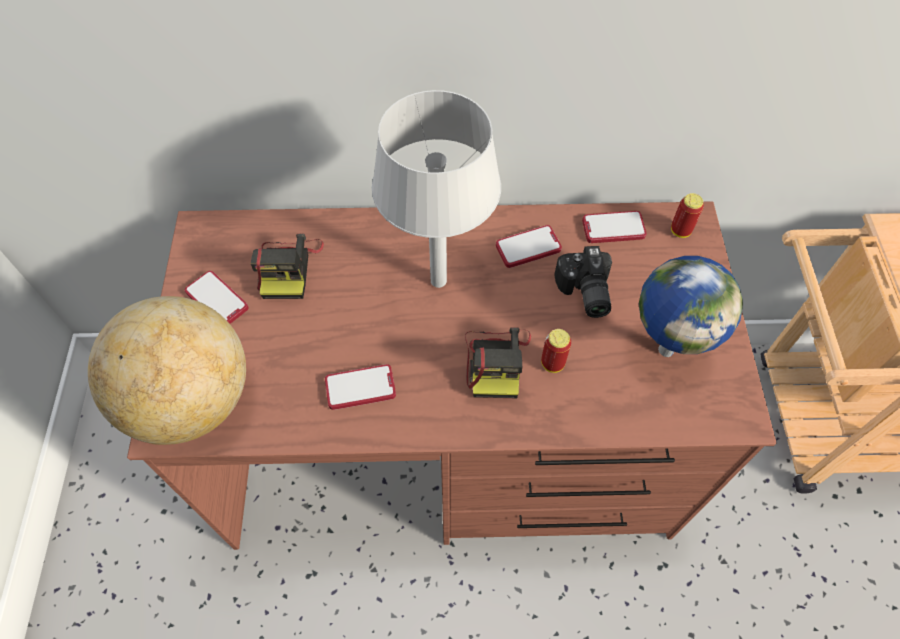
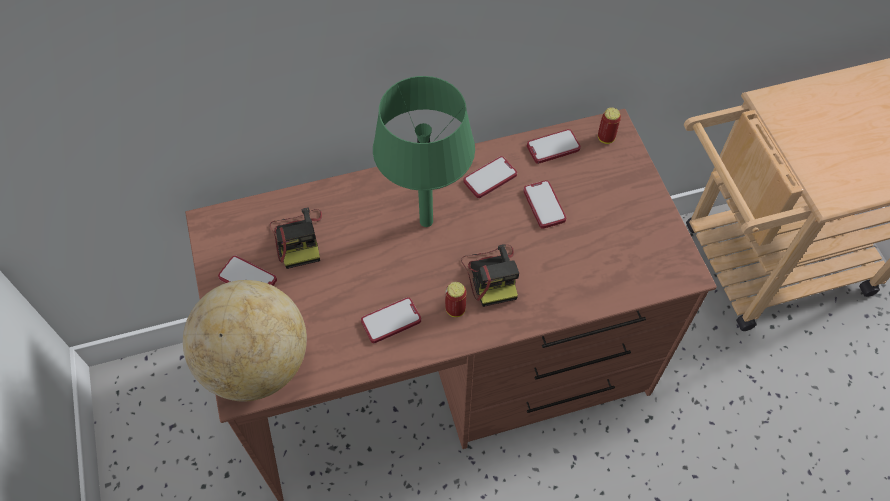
camera: 15 degrees left, 0 degrees up
(438, 282) = (426, 222): grey table lamp -> green table lamp
(552, 363) = (535, 266): can -> can (455, 309)
(583, 293) = (544, 205): camera -> phone
(666, 348) = (618, 234): globe -> none

